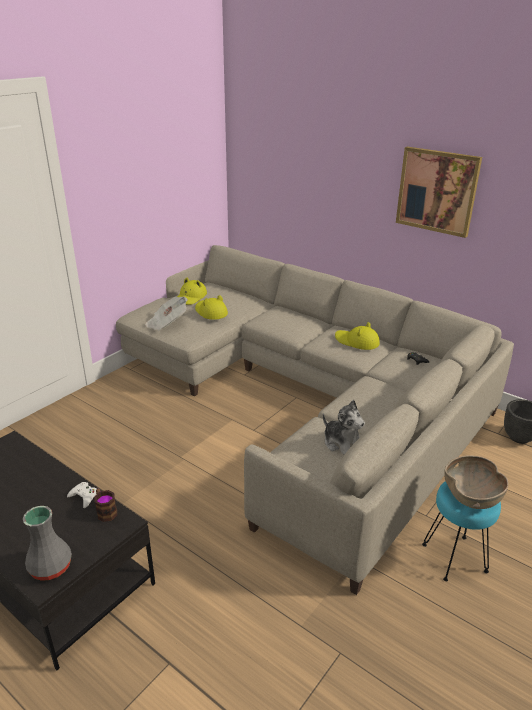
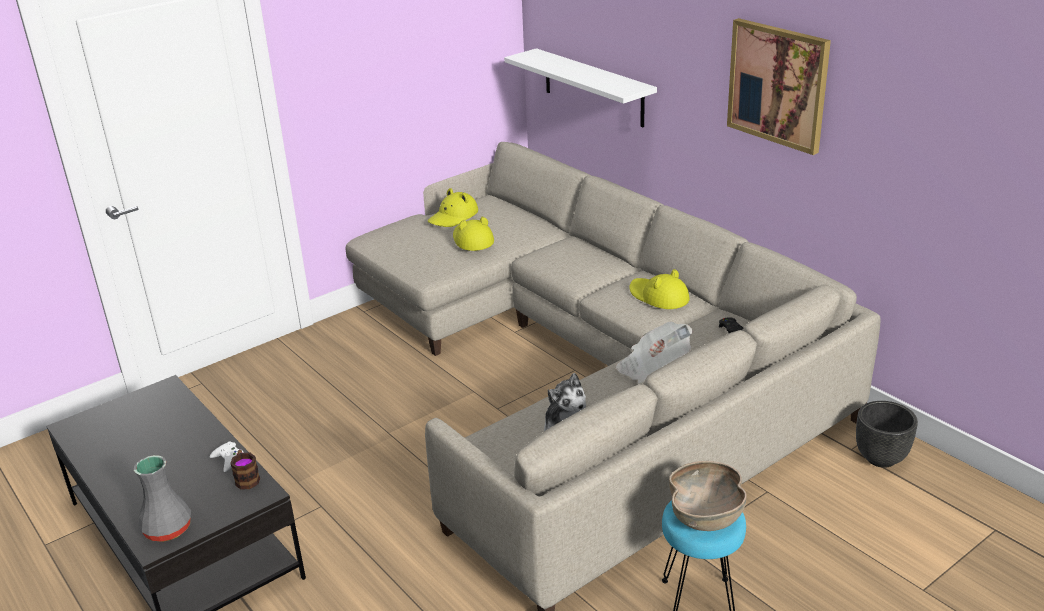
camera: 15 degrees right, 0 degrees up
(167, 324) = (409, 252): newspaper -> newspaper (653, 368)
(284, 203) = (593, 87): none -> white shelf

